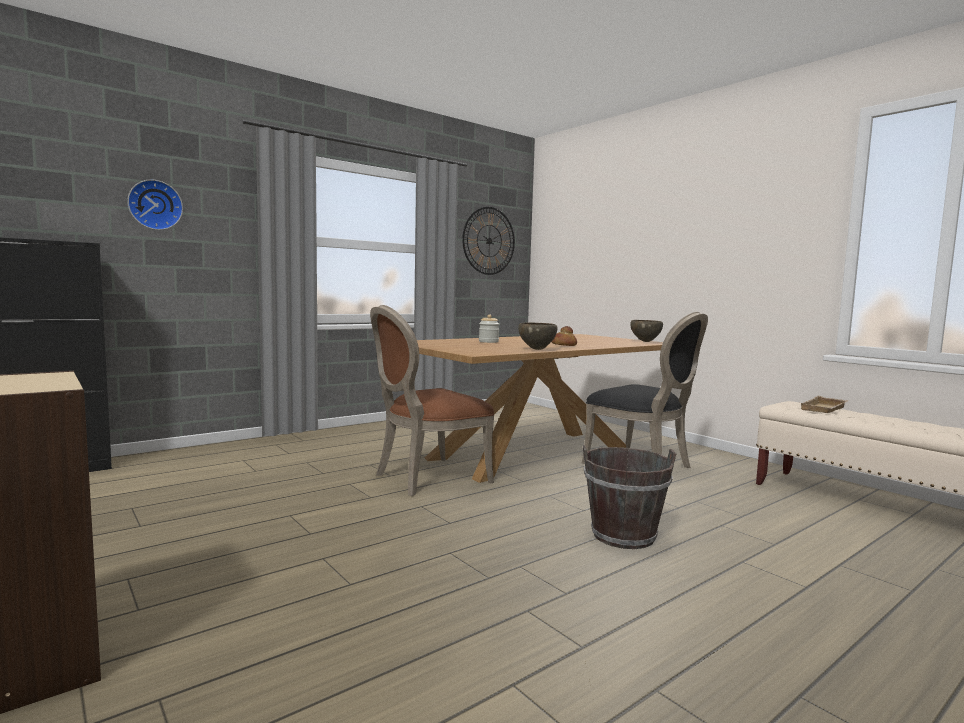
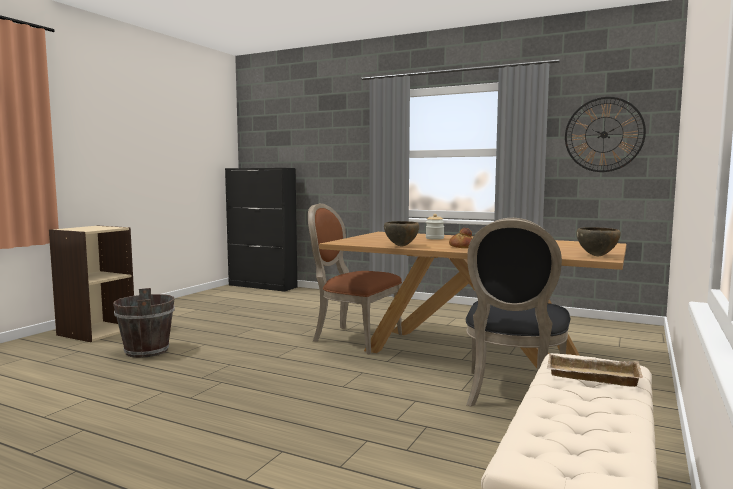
camera: 65 degrees right, 0 degrees up
(155, 205) = (323, 141): wall clock -> none
(623, 536) = (299, 404): brown bucket -> brown bucket (146, 351)

